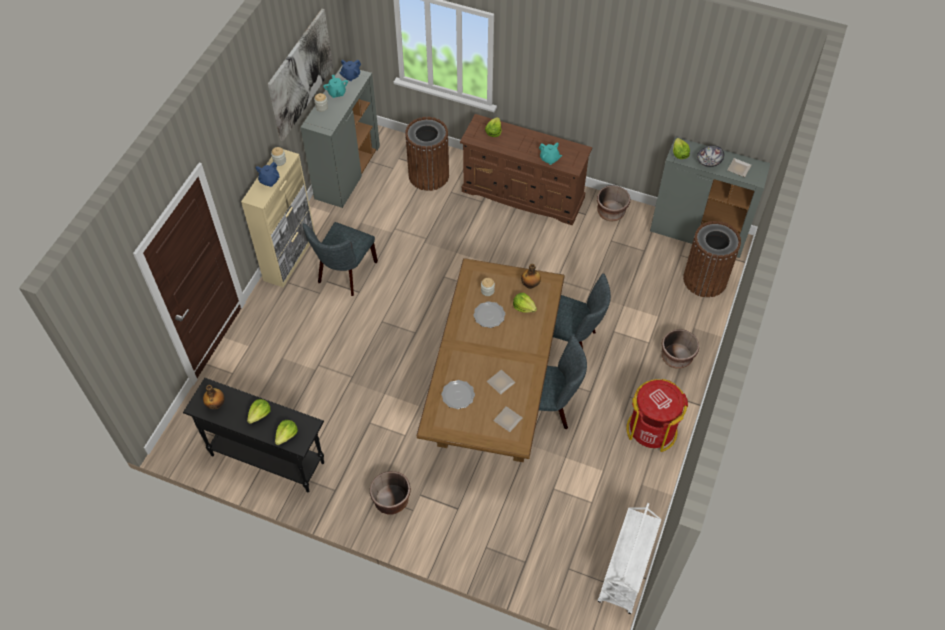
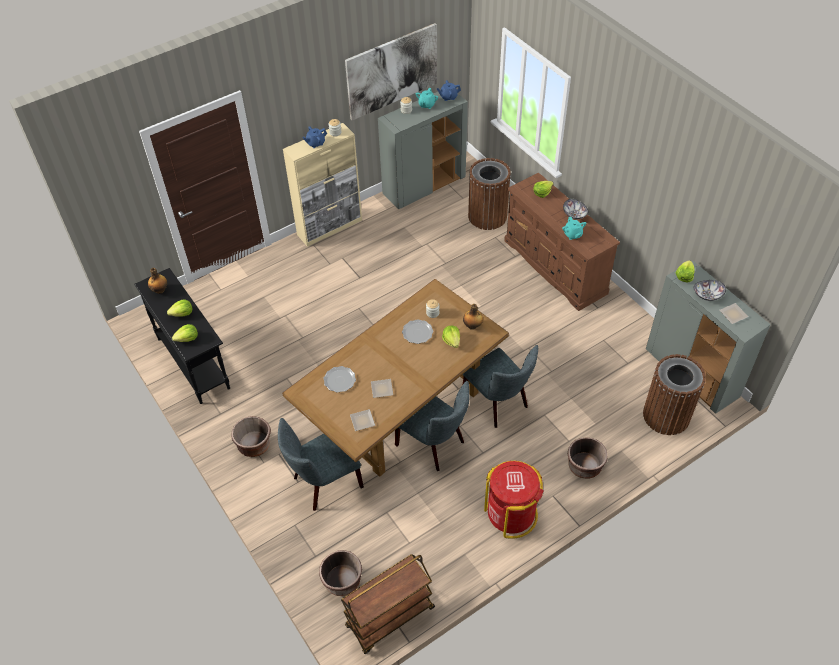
camera: 35 degrees right, 5 degrees down
(345, 274) = (360, 259): grey chair -> grey chair (323, 483)
(536, 140) = (574, 215): none -> bowl
(611, 212) = (622, 317): brown planter -> brown planter (342, 581)
(625, 573) = (390, 618): white cart -> brown cart

